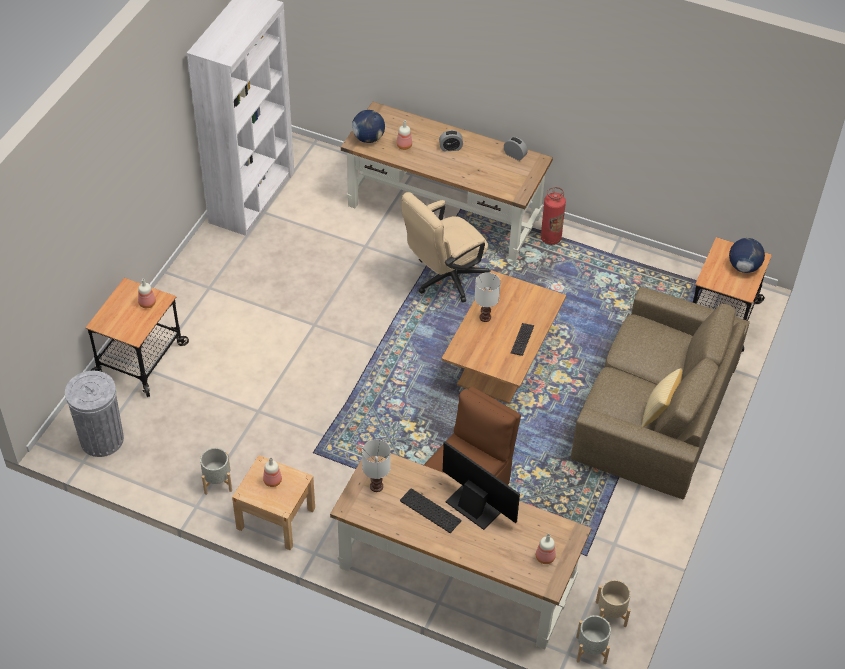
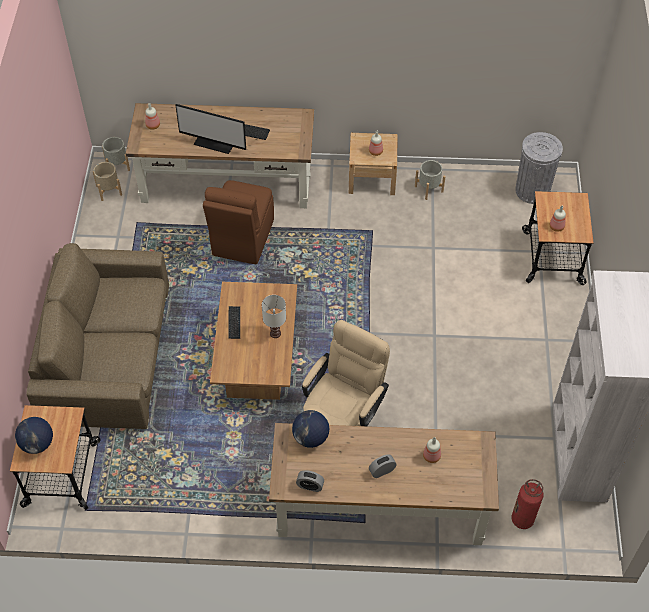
camera: 160 degrees right, 5 degrees up
(368, 138) = (473, 452): globe -> globe (311, 438)
(377, 487) = (290, 134): white table lamp -> none
(550, 238) = (257, 510): fire extinguisher -> fire extinguisher (522, 519)
(658, 412) = (98, 300): pillow -> none

